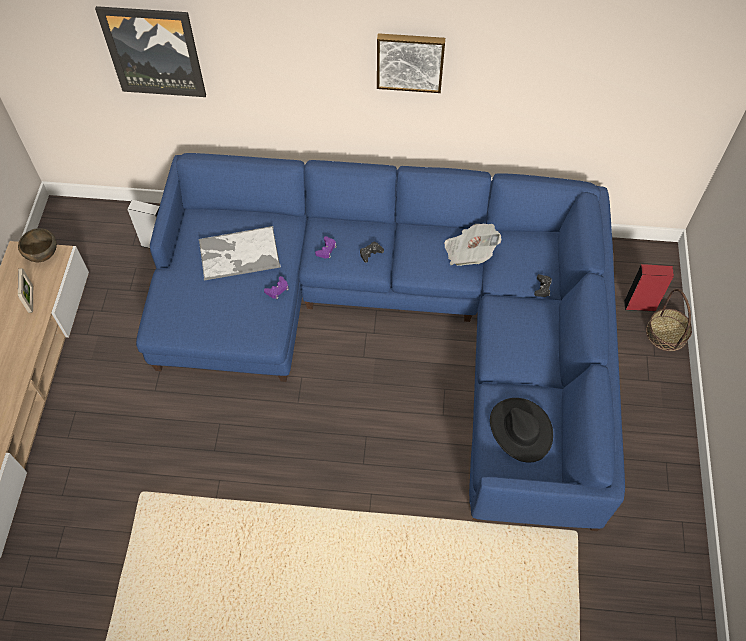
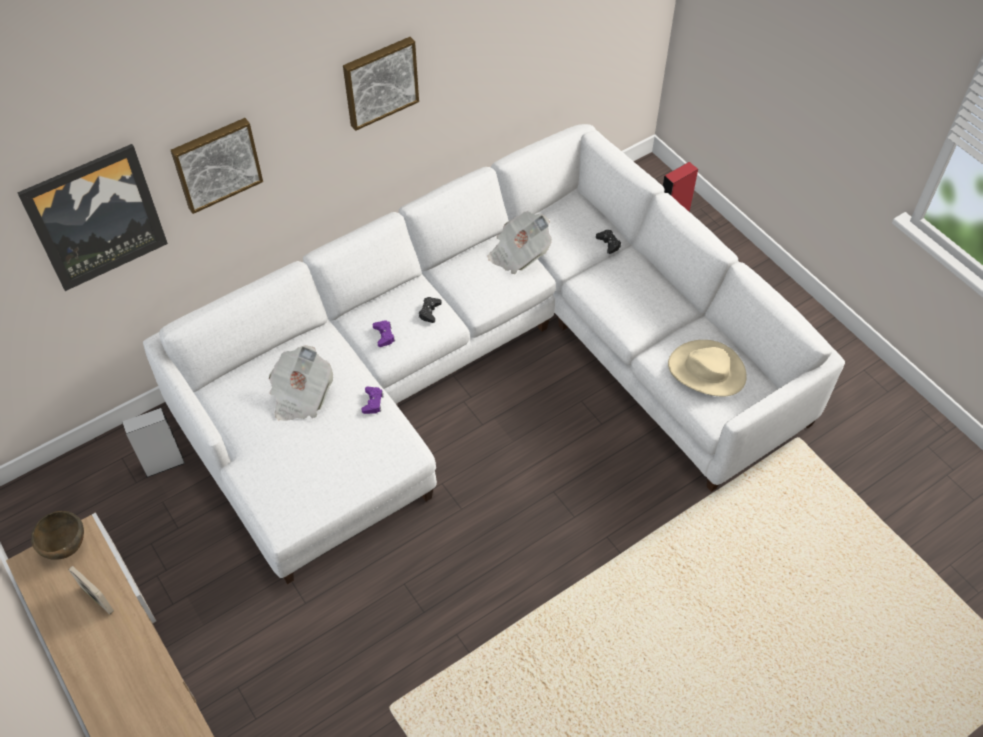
camera: 40 degrees left, 5 degrees down
(238, 254) = (301, 396): tray -> newspaper
(255, 58) = (216, 163): none -> picture
(400, 321) = (485, 370): blue sofa -> white sofa
(520, 430) = (707, 370): black hat -> beige hat
(667, 333) = (713, 230): basket -> none

